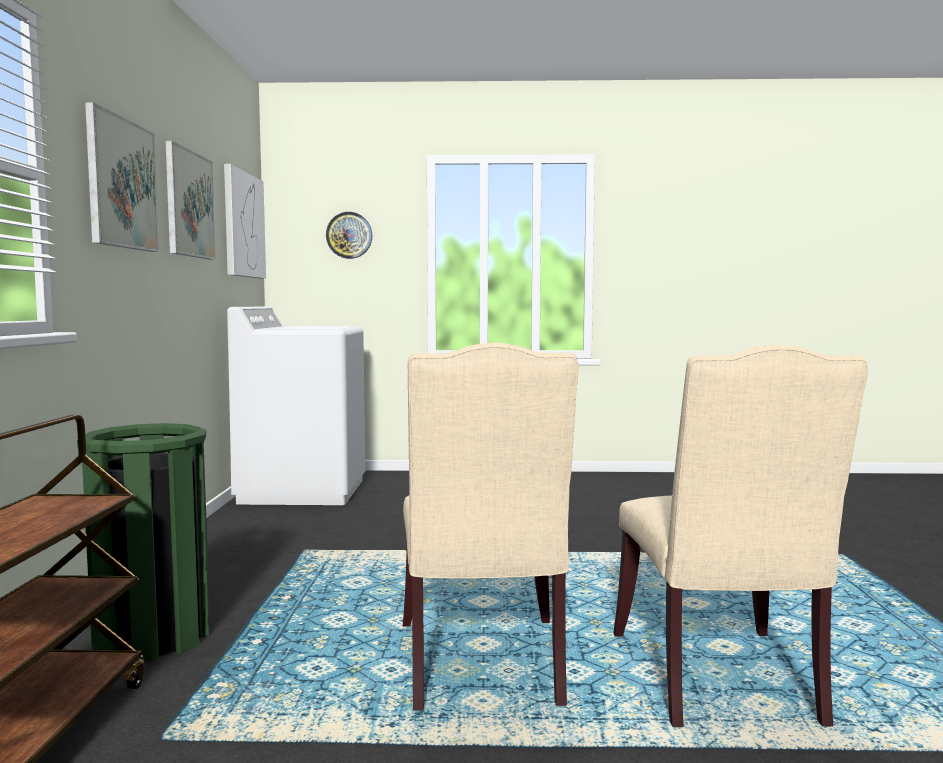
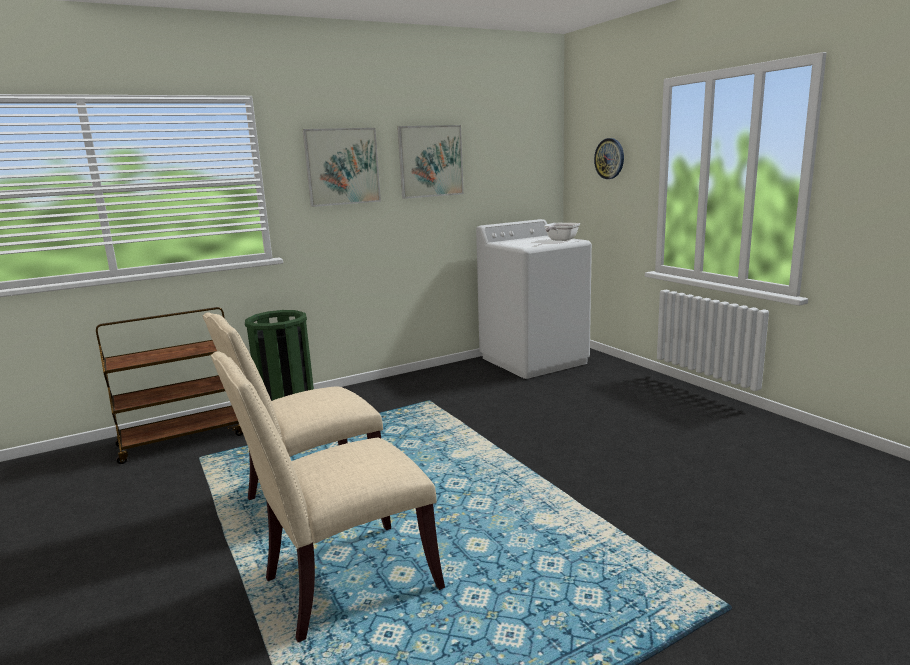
camera: 60 degrees right, 10 degrees up
(243, 225) = (521, 159): picture -> none
(331, 326) = (560, 240): none -> frying pan

